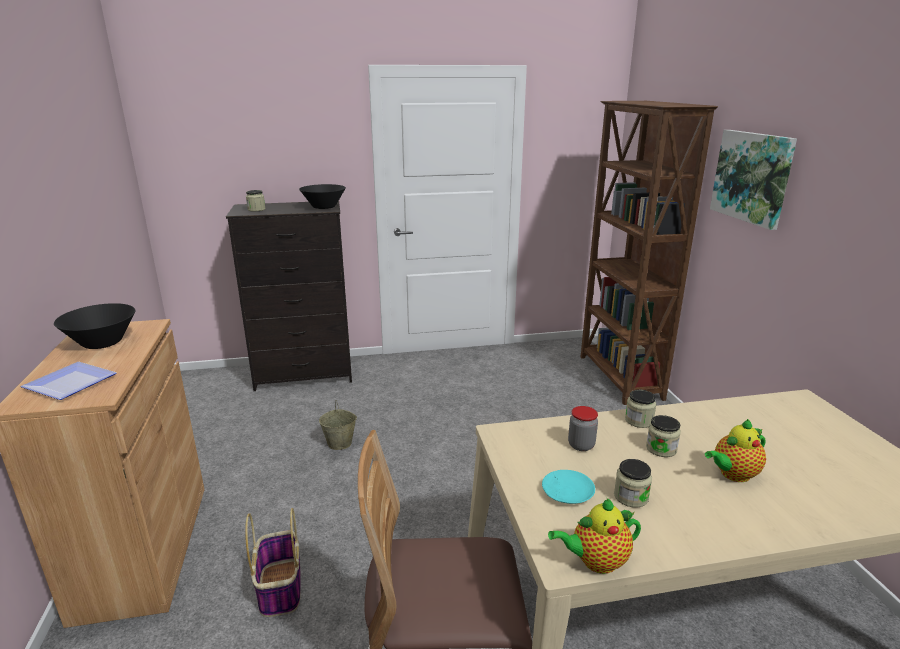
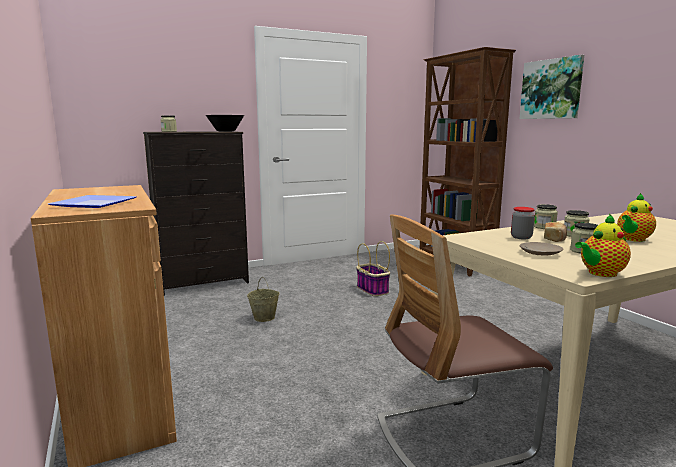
camera: 15 degrees left, 10 degrees down
(102, 343) = (93, 193): black bowl -> none
(280, 587) = (274, 409): basket -> basket (372, 289)
(567, 492) = (540, 253): turquoise plate -> beige plate
(623, 455) = (554, 238): none -> bread

